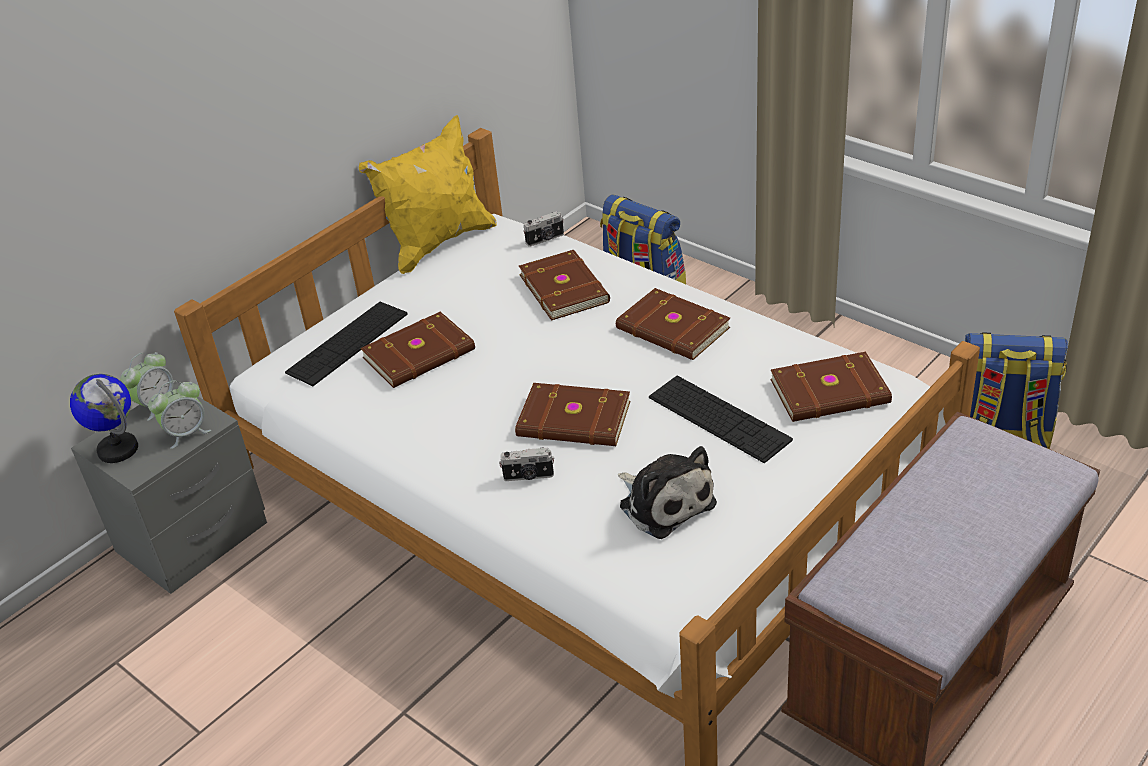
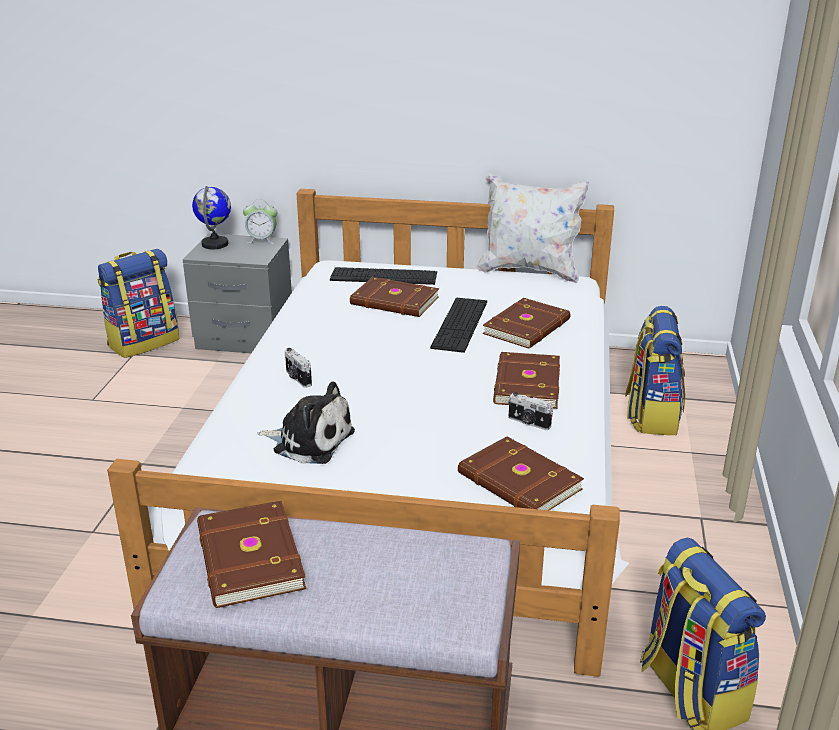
camera: 55 degrees right, 10 degrees down
(94, 643) = (144, 342): none -> backpack
(186, 433) = (243, 256): alarm clock -> none
(438, 243) = (529, 271): yellow pillow -> white pillow
(545, 239) = (579, 302): camera -> camera (528, 423)
(574, 421) = (373, 377): brown book -> brown book (247, 559)
(664, 502) = (310, 441): plush toy -> plush toy turned 90 degrees counterclockwise
(718, 418) = (431, 436): keyboard -> keyboard (460, 324)

